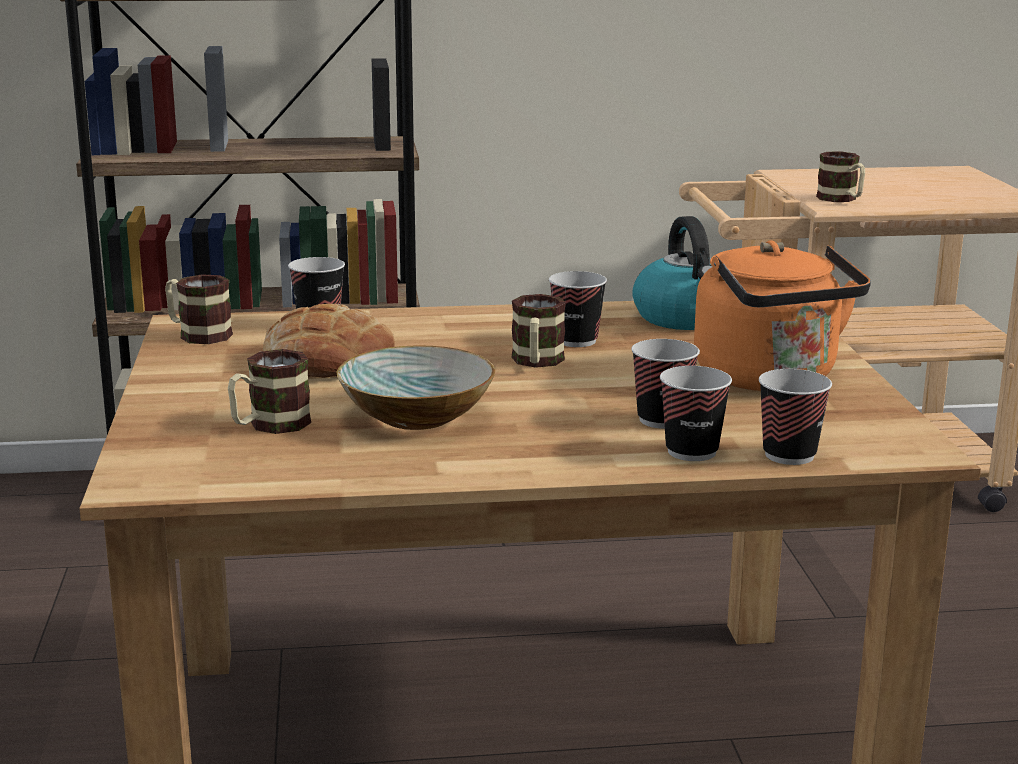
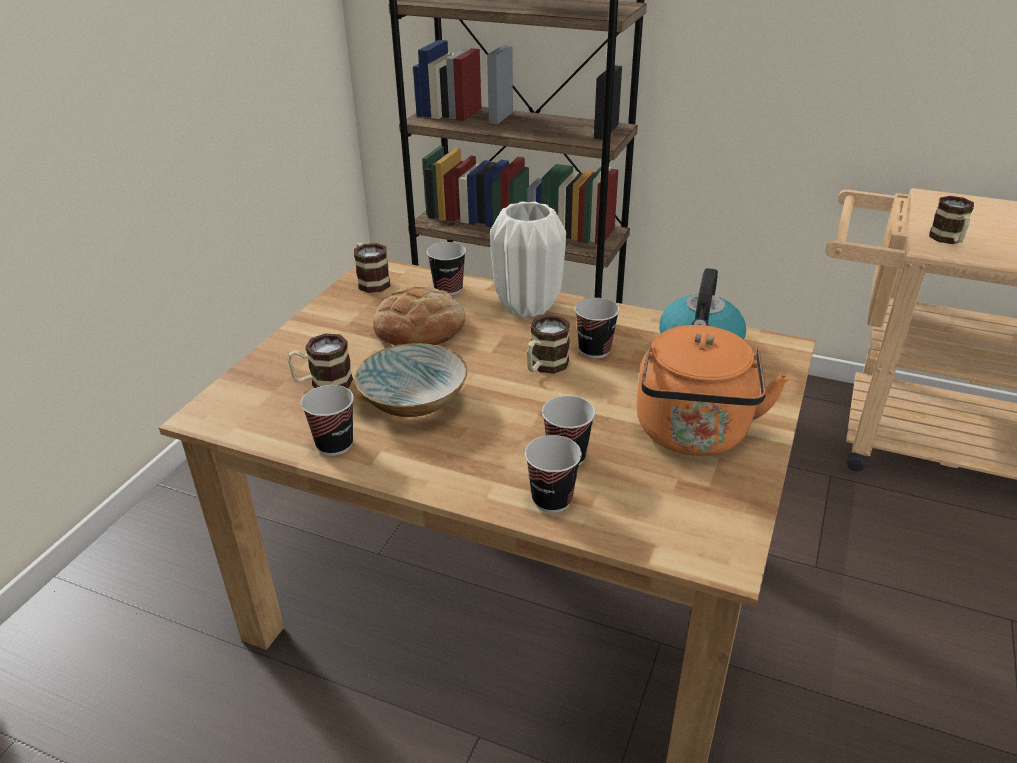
camera: 30 degrees right, 15 degrees up
(445, 322) = (527, 307): none -> white vase
(789, 455) = (618, 529): cup -> cup (334, 444)

